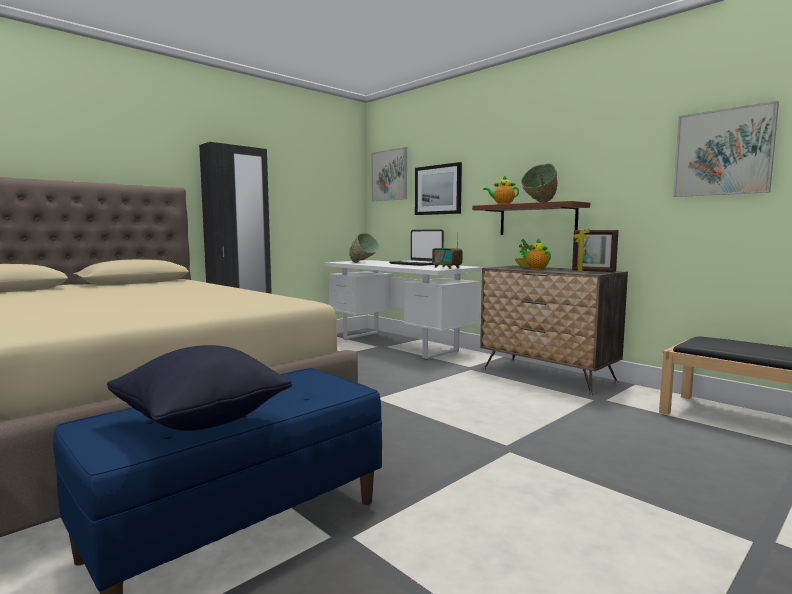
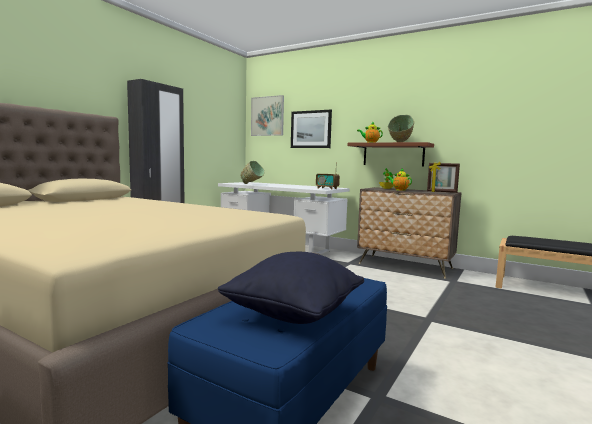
camera: 15 degrees left, 0 degrees up
(416, 264) = (295, 185): laptop -> none
(723, 152) = (527, 114): picture -> none

